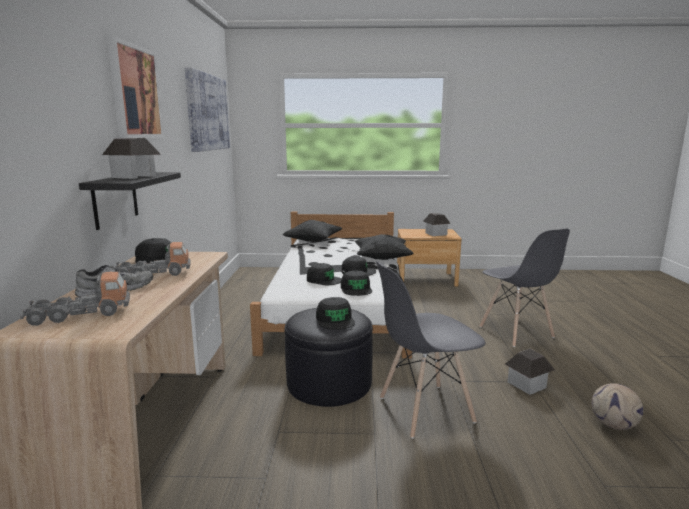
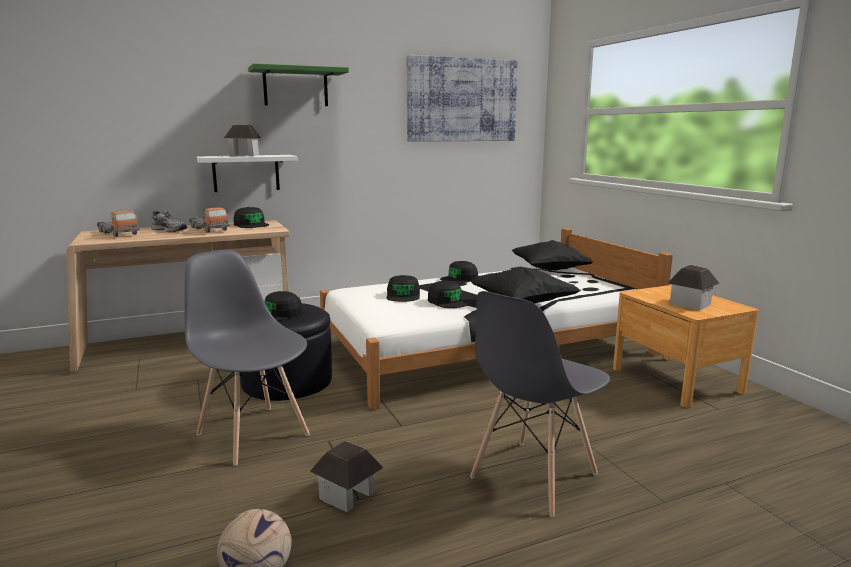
camera: 65 degrees right, 0 degrees up
(115, 199) = (246, 173): black shelf -> white shelf
(135, 92) = (295, 87): picture -> green shelf
(356, 289) = (386, 310): black cap -> black cap (459, 279)

